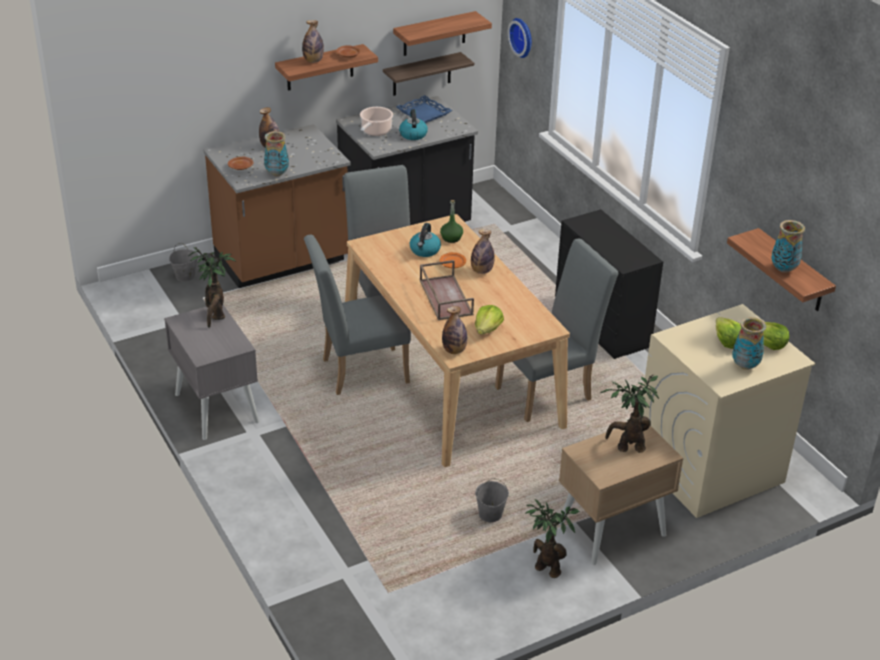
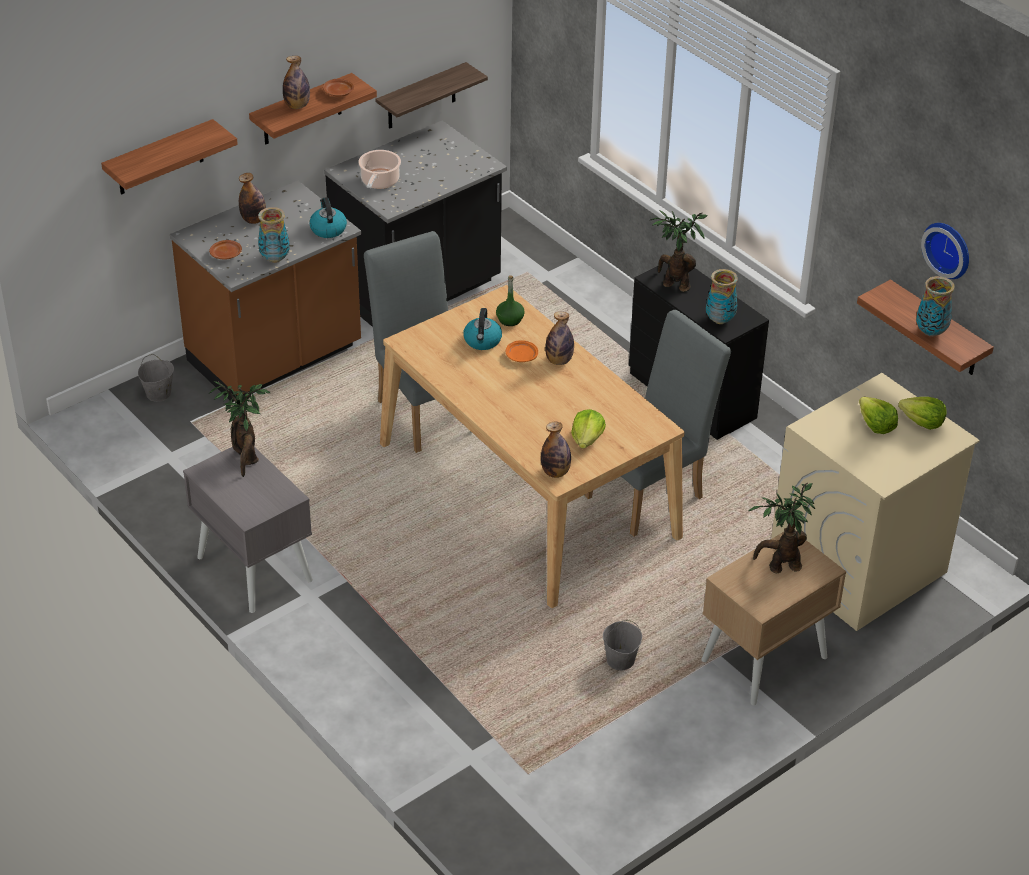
camera: 10 degrees left, 5 degrees up
(358, 372) = (414, 497): grey chair -> none
(413, 134) = (427, 181): kettle -> kettle (328, 229)
(424, 113) = (432, 148): blue tray -> none
(434, 34) = (434, 46): shelf -> shelf (160, 158)
(445, 297) = (524, 402): brown tray -> none
(523, 37) = (546, 38): wall clock -> wall clock (949, 248)
(546, 567) = (700, 717): potted plant -> potted plant (673, 284)
(745, 365) = (902, 453): vase -> vase (719, 320)

